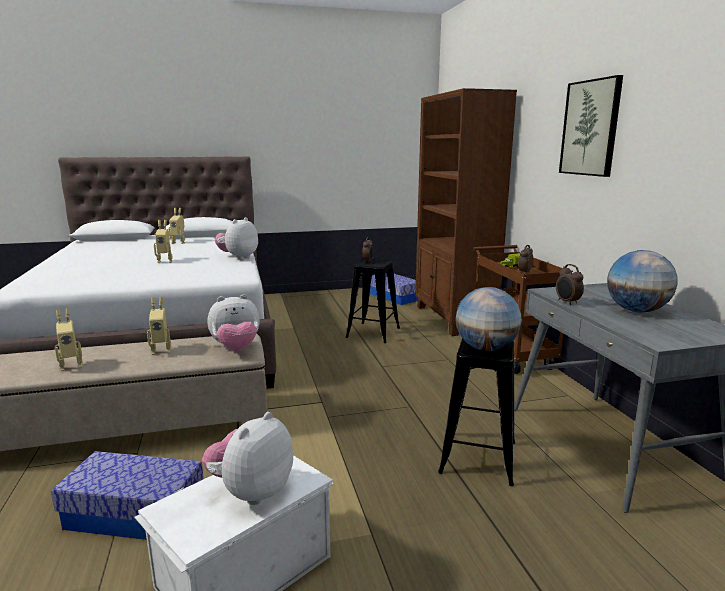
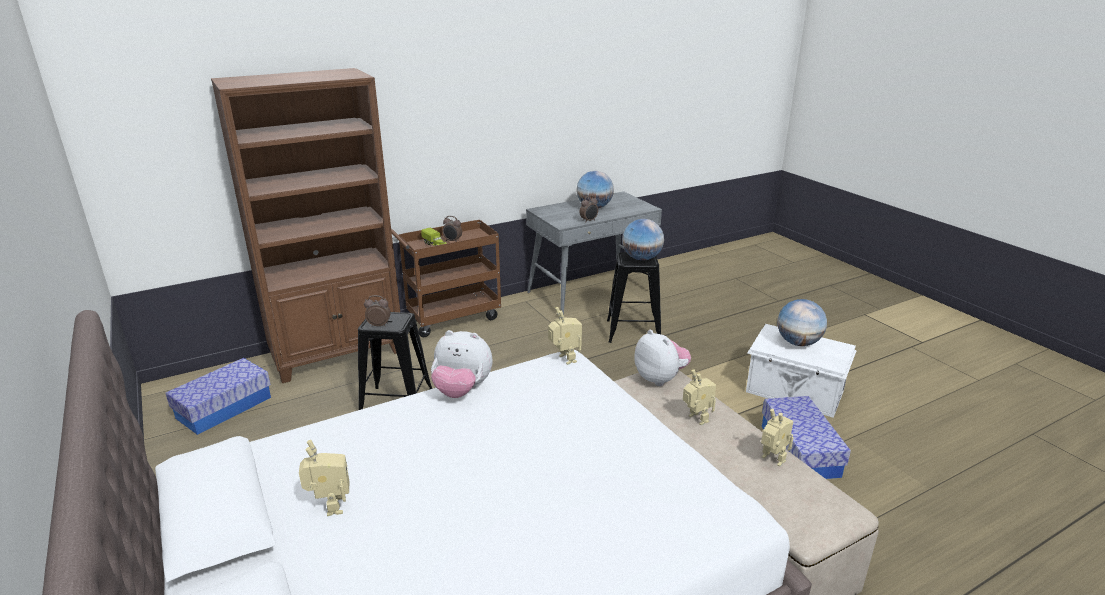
camera: 105 degrees left, 10 degrees up
(165, 261) = (511, 450): toy robot -> toy robot (564, 359)
(251, 491) = (798, 343): plush toy -> globe
(590, 128) = (472, 101): picture -> none

